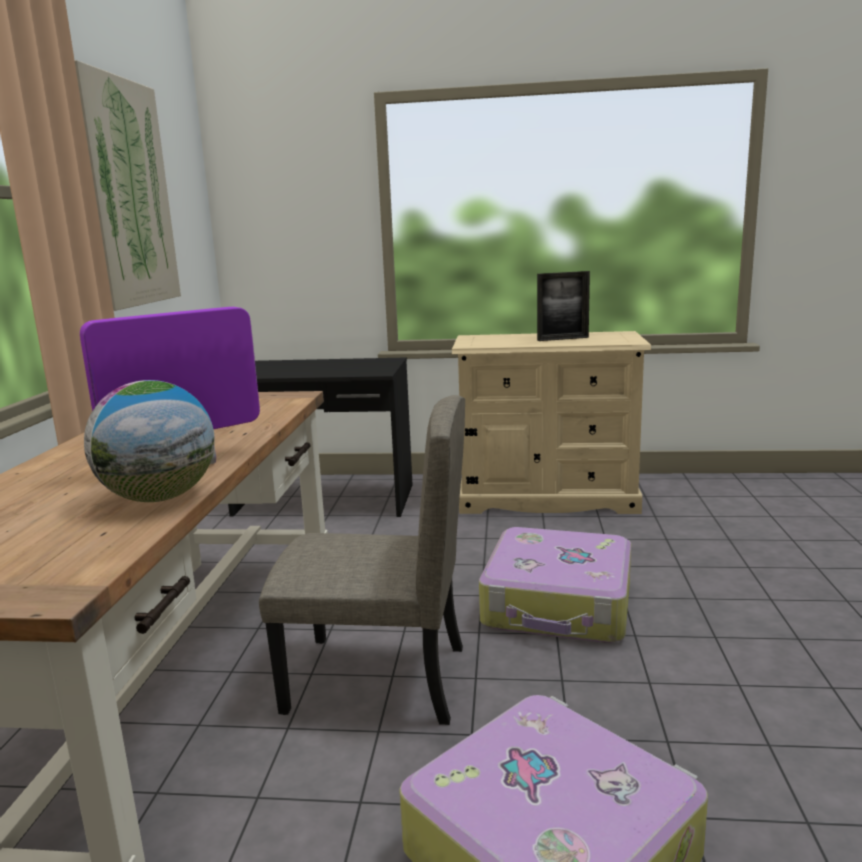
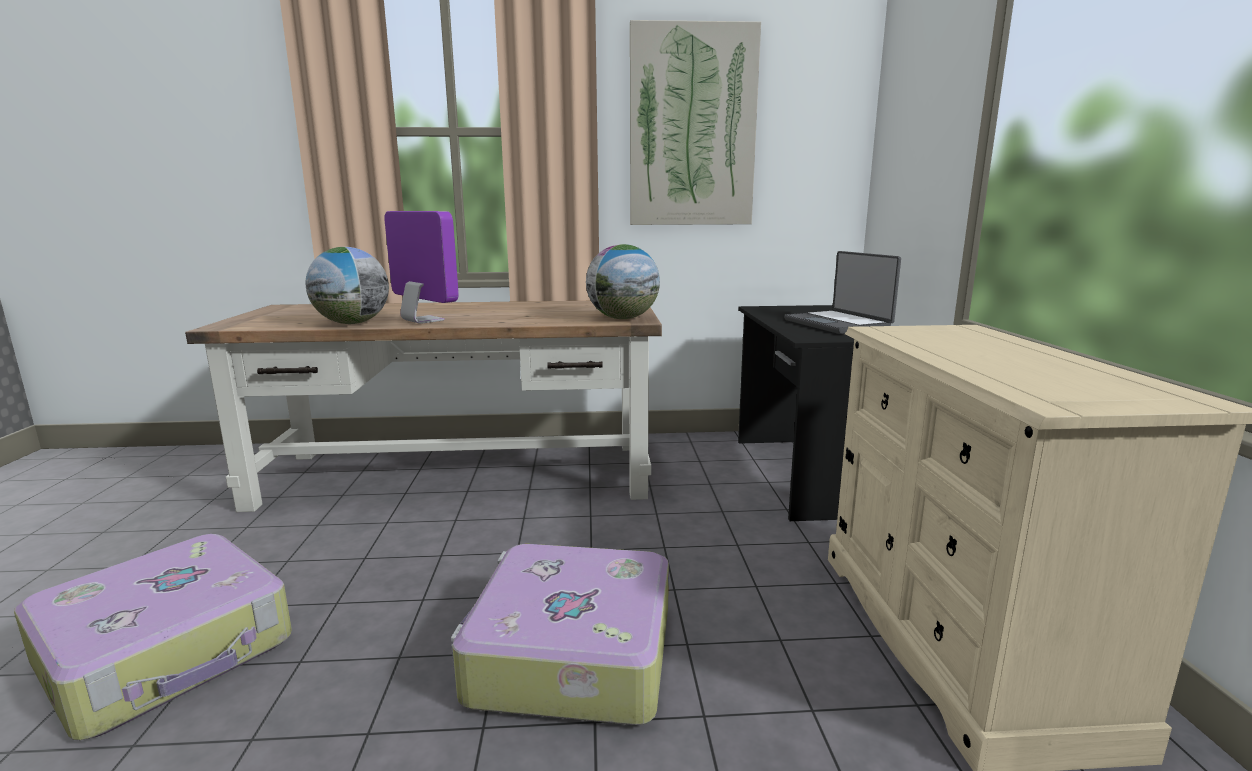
camera: 80 degrees right, 0 degrees up
(281, 399) = (623, 318): none -> globe
(334, 365) = (838, 324): none -> laptop
(376, 679) = (437, 548): beige chair -> none
(562, 339) = (1016, 364): picture frame -> none

